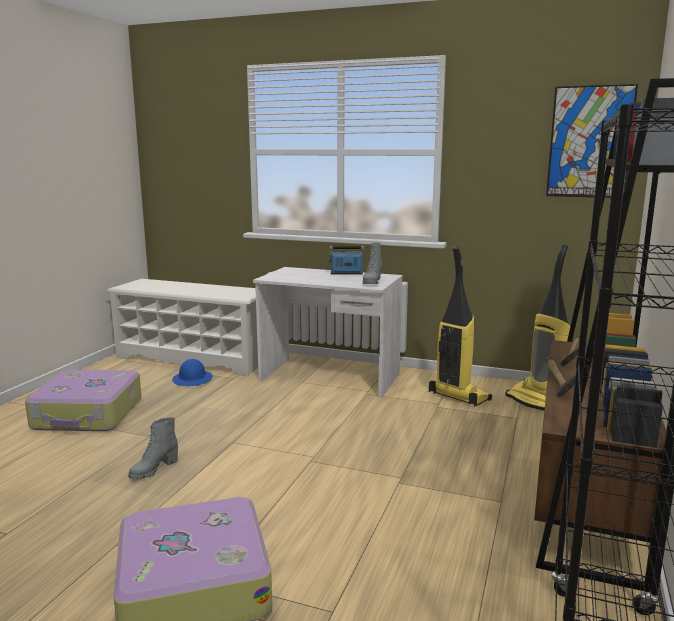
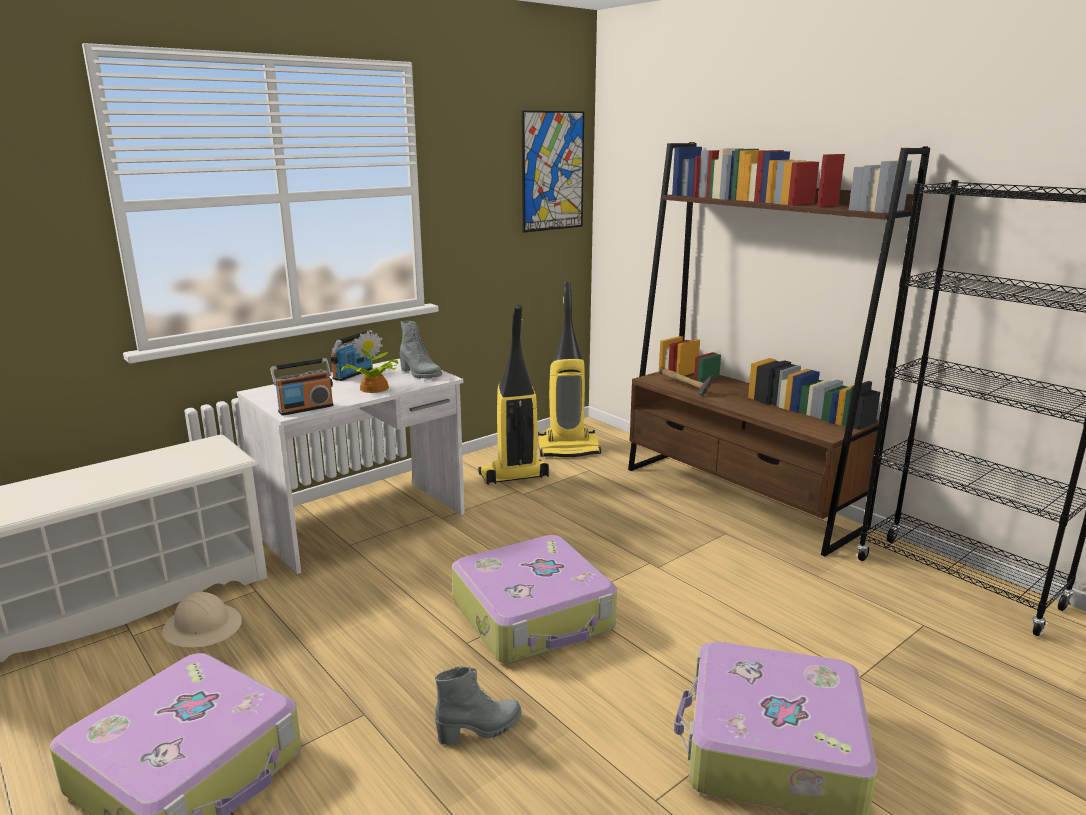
camera: 60 degrees left, 5 degrees up
(153, 470) = (480, 729): grey boot -> grey boot turned 90 degrees counterclockwise
(193, 379) = (203, 627): blue hard hat -> beige hard hat
(276, 278) = (306, 408): none -> radio
(281, 454) = (534, 616): none -> suitcase
(329, 280) = (373, 388): none -> potted plant
(557, 384) = (740, 409): hammer -> none

